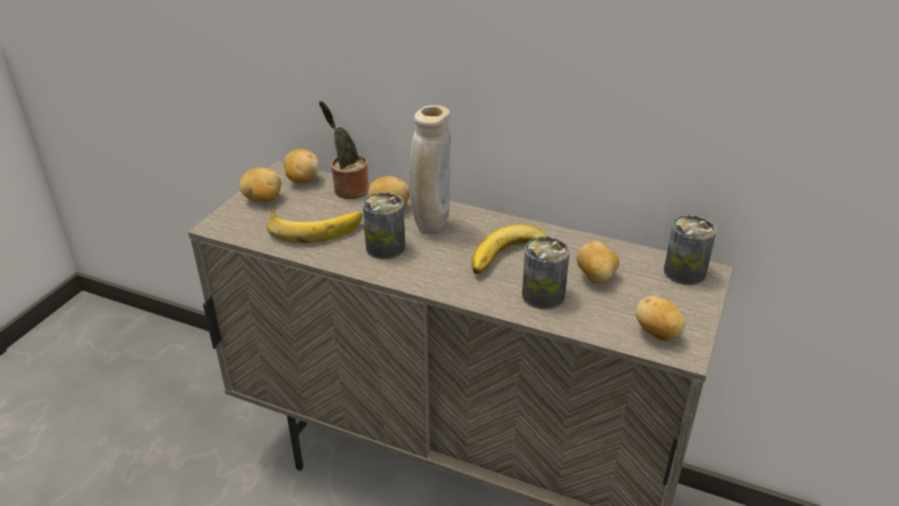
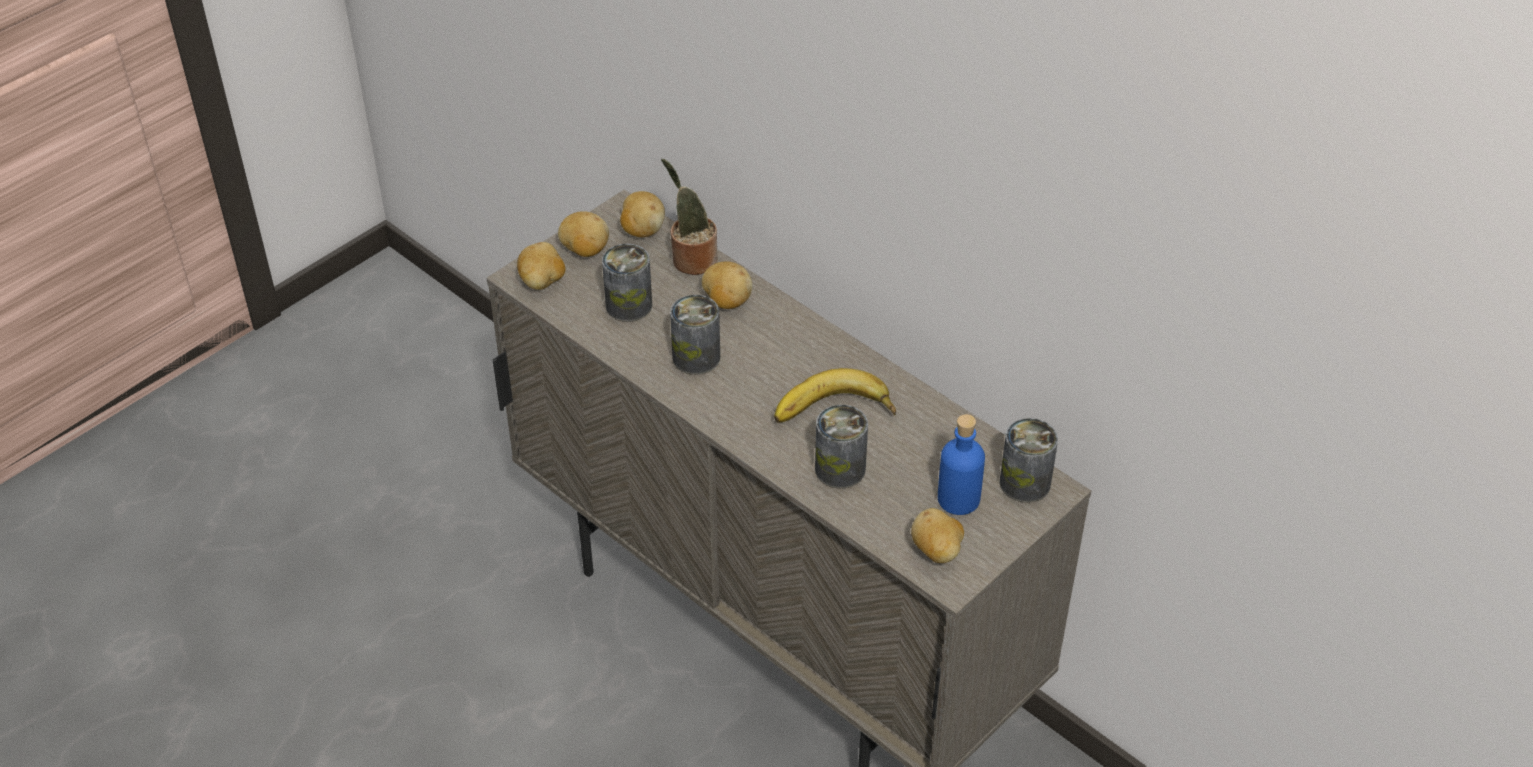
camera: 20 degrees right, 10 degrees up
(314, 226) = (629, 305): banana -> can
(431, 227) = (762, 341): beige vase -> none
(596, 278) = (914, 462): potato -> potato (542, 282)
(645, 294) = (958, 499): none -> blue bottle

